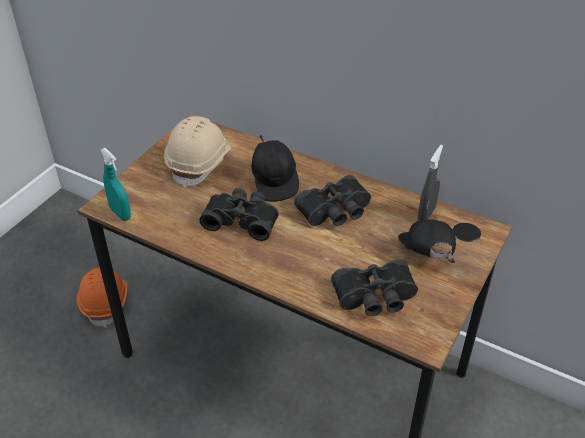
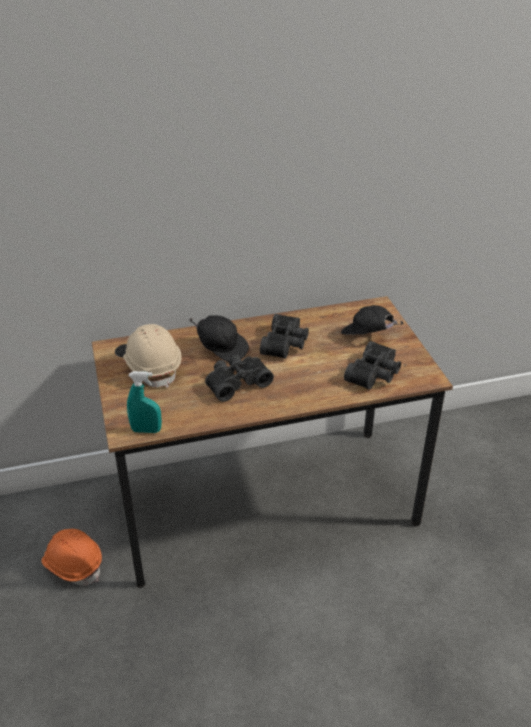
camera: 45 degrees left, 5 degrees down
(426, 214) = (337, 315): grey spray bottle -> none

